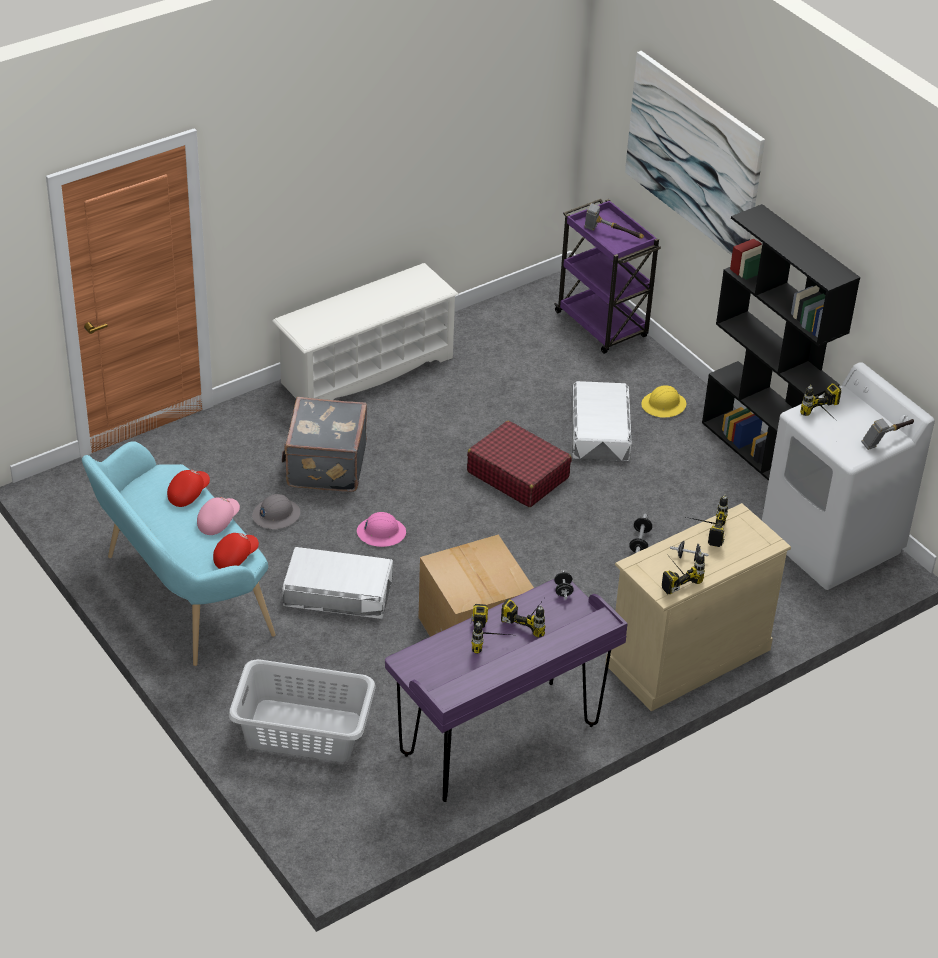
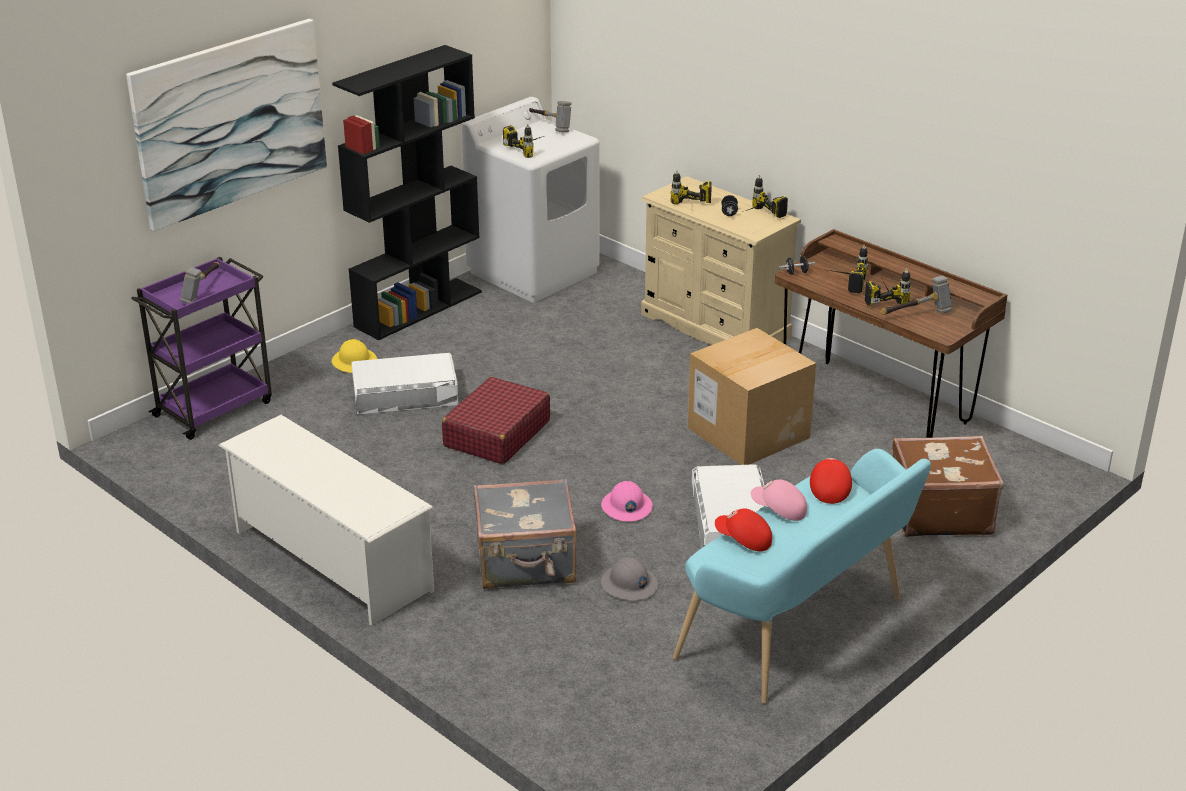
camera: 100 degrees left, 10 degrees down
(235, 557) = (829, 488): red cap -> red cap turned 60 degrees clockwise
(303, 730) = (938, 512): grey laundry basket -> brown suitcase
(450, 654) = (916, 315): none -> hammer
(500, 741) = (876, 404): purple desk -> brown desk
(640, 542) = (573, 359): dumbbell -> none

